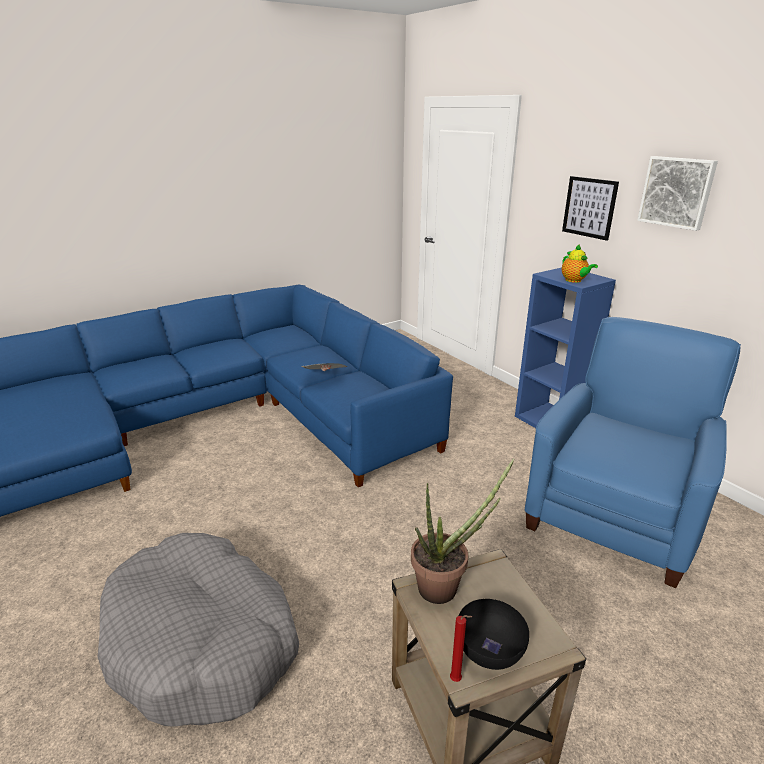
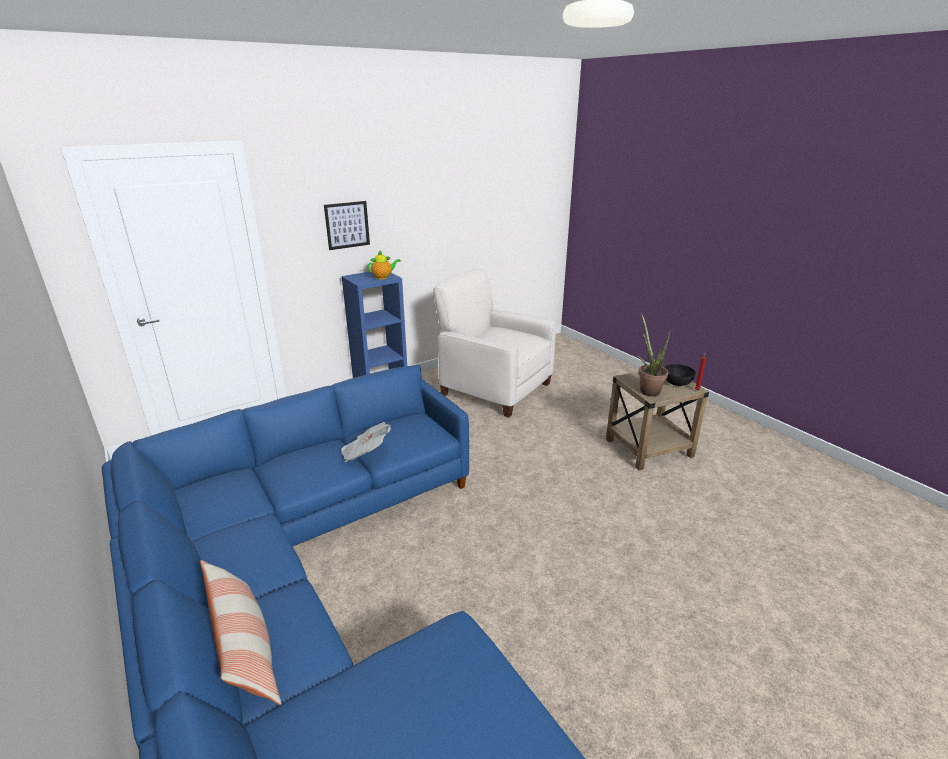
camera: 90 degrees left, 0 degrees up
(137, 363) = (245, 648): none -> pillow
(203, 640) = (643, 554): grey dog bed -> none
(613, 515) = (494, 389): blue armchair -> white armchair
(677, 192) = (406, 199): picture -> none

